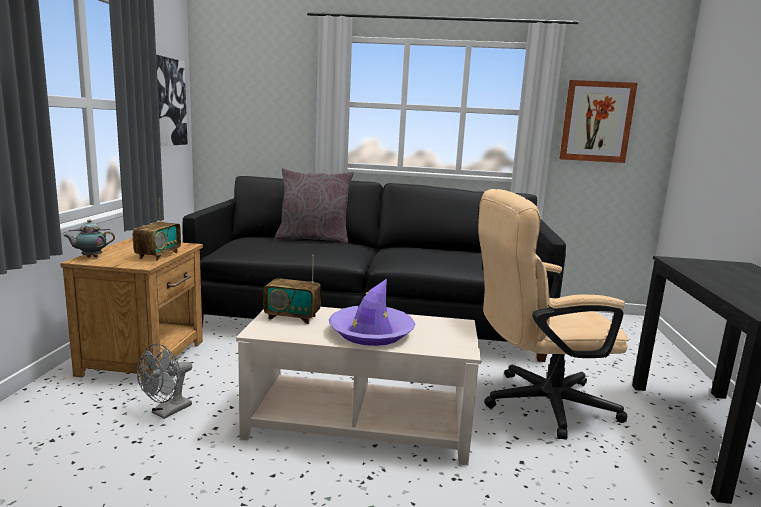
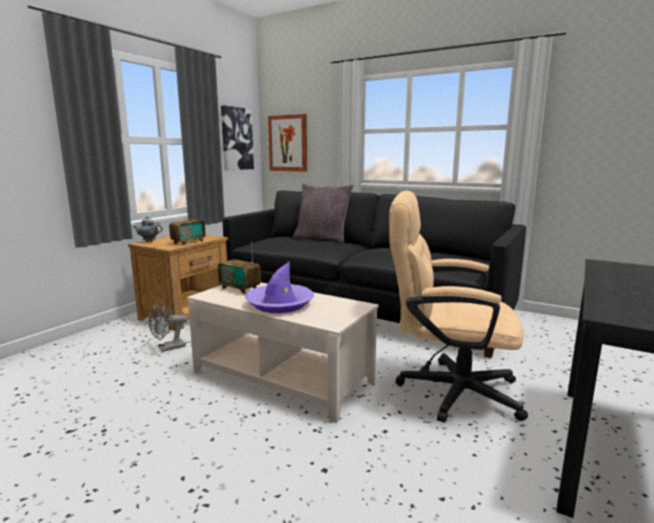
camera: 25 degrees right, 0 degrees up
(596, 121) = (593, 129): picture -> picture (288, 143)

